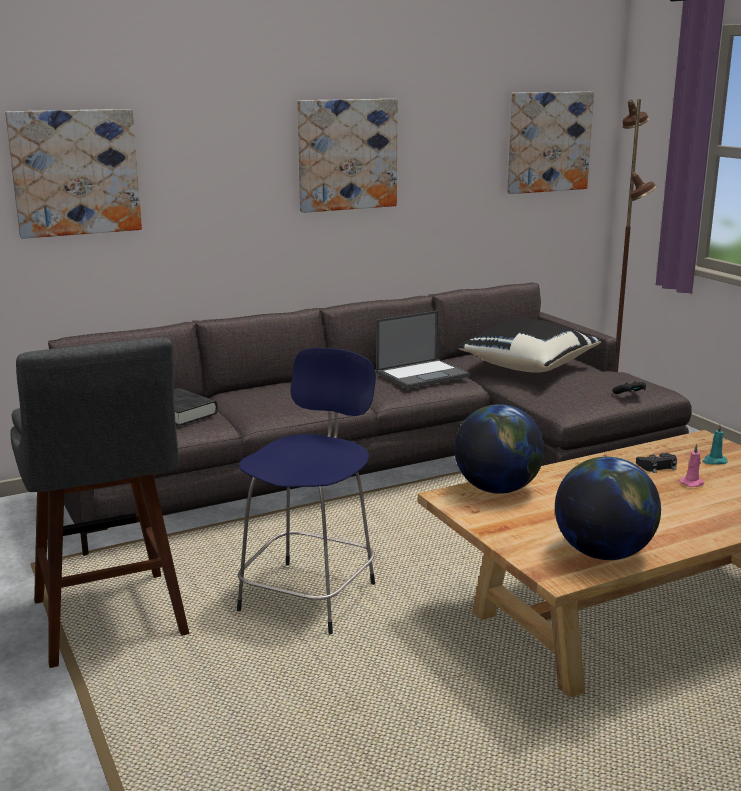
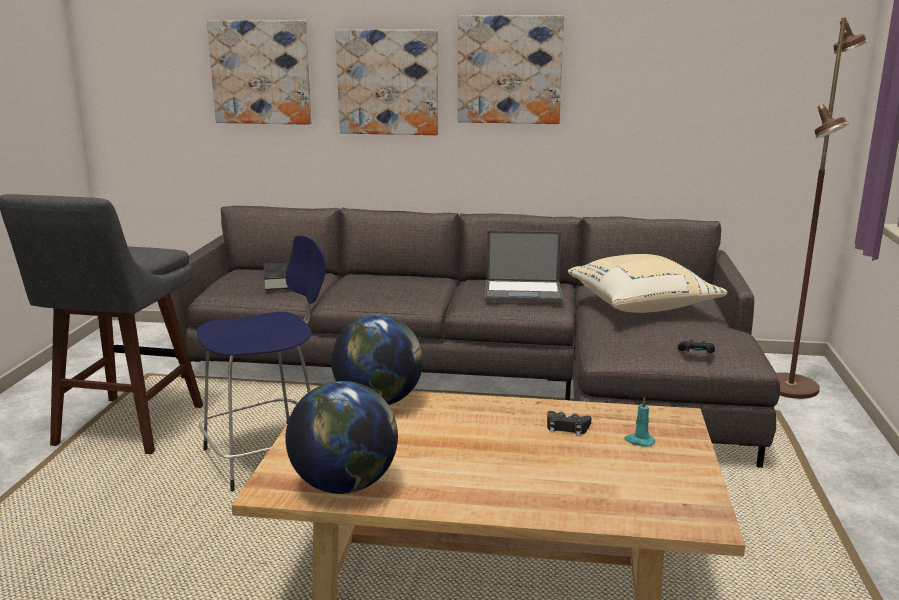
camera: 35 degrees right, 0 degrees up
(527, 366) = (640, 305): black pillow -> beige pillow
(548, 142) = (761, 68): picture -> picture (388, 82)
(692, 483) = (568, 454): pink candle -> none

